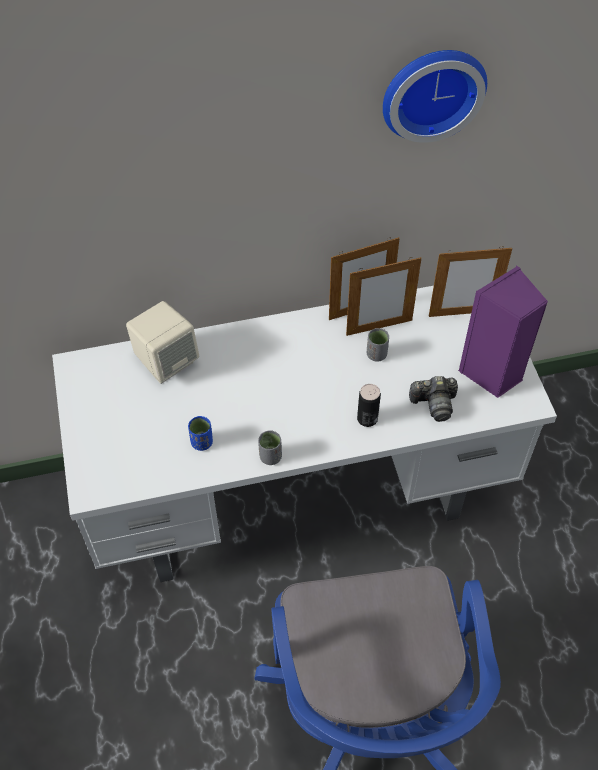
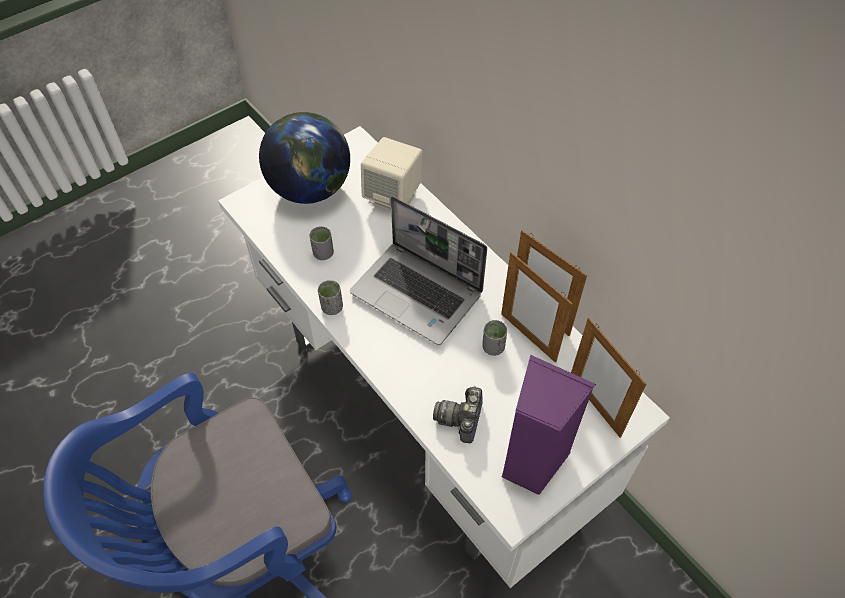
camera: 65 degrees right, 0 degrees up
(110, 425) = (310, 188): none -> globe
(202, 442) = (323, 253): blue cup -> grey cup
(292, 385) = (418, 294): none -> laptop
(367, 418) = (412, 367): can -> none
(431, 90) = (670, 144): wall clock -> none
(434, 404) = (461, 419): camera -> camera turned 45 degrees clockwise

